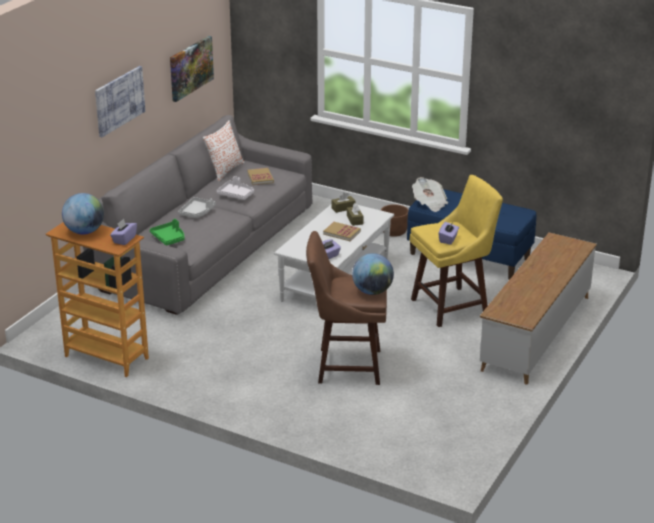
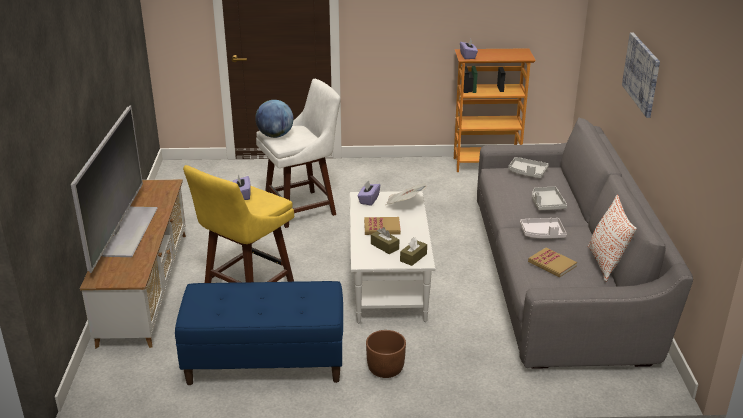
camera: 150 degrees right, 0 degrees up
(84, 232) = (505, 54): globe -> none
(169, 238) = (527, 172): green tray -> grey tray
(190, 68) = (692, 148): picture -> none
(346, 366) = (303, 208): brown stool -> white stool
(429, 203) = (319, 294): newspaper -> newspaper (405, 204)
(548, 276) = (128, 231): none -> television

